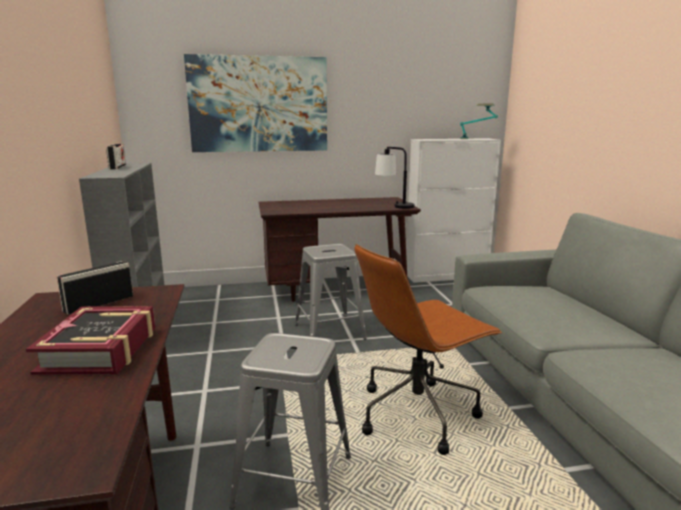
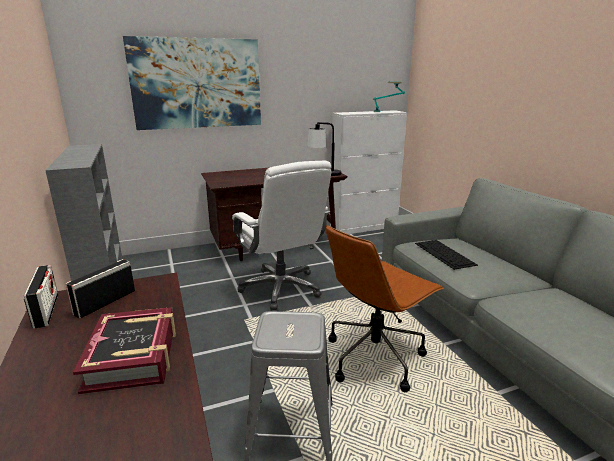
camera: 10 degrees left, 5 degrees up
(117, 167) = (73, 151): radio -> radio (46, 311)
(329, 332) = (281, 288): grey stool -> white office chair
(521, 299) = (445, 254): none -> keyboard

